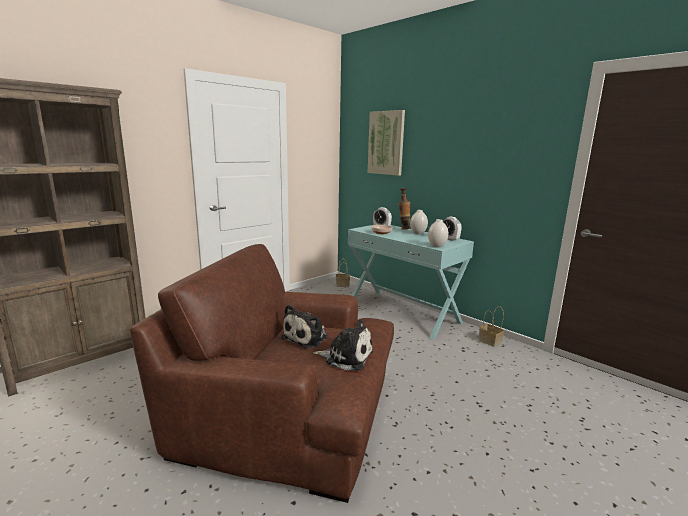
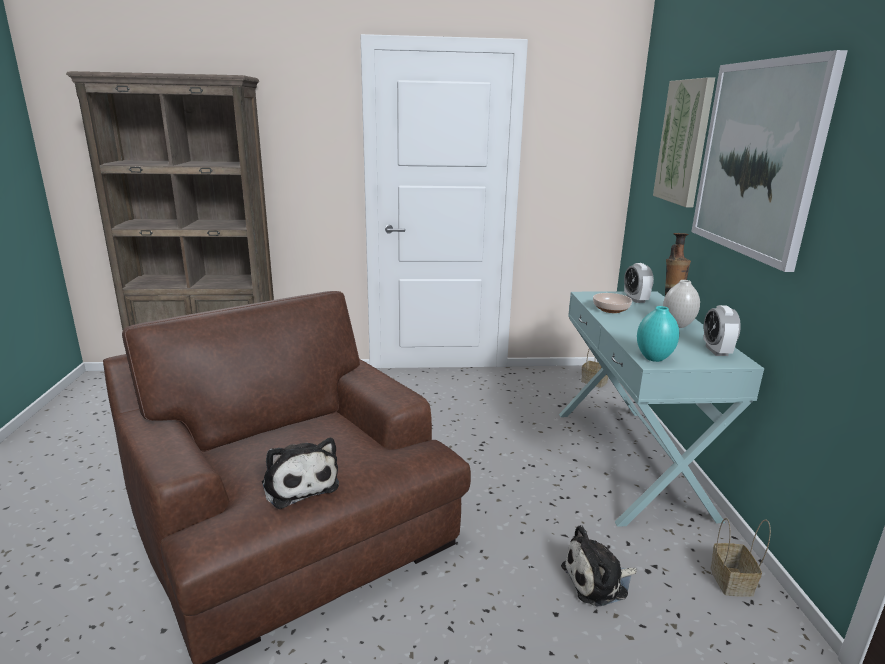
camera: 40 degrees right, 5 degrees up
(307, 337) = (310, 438): plush toy -> plush toy (598, 581)
(437, 246) = (654, 358): white vase -> turquoise vase
(445, 147) = (758, 159): none -> picture

